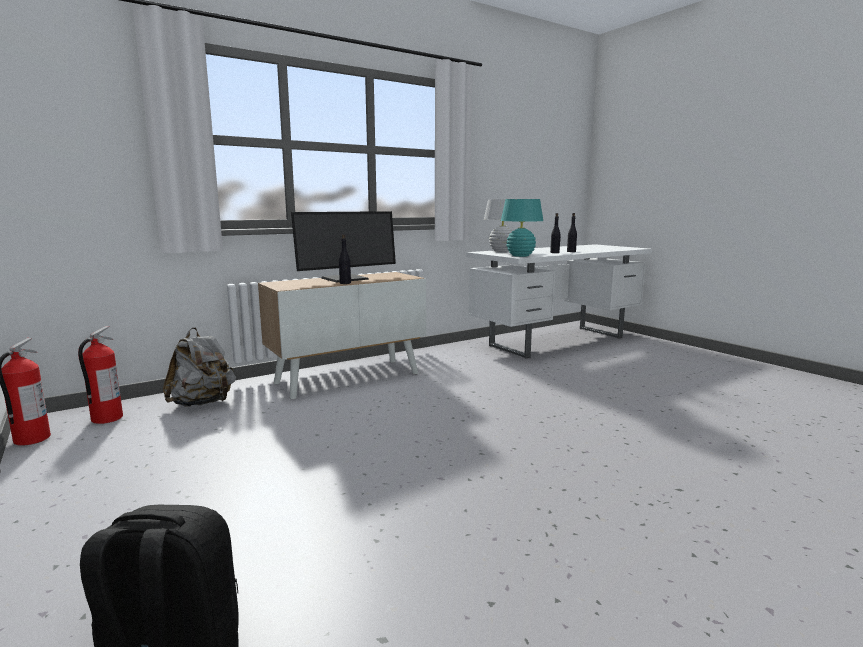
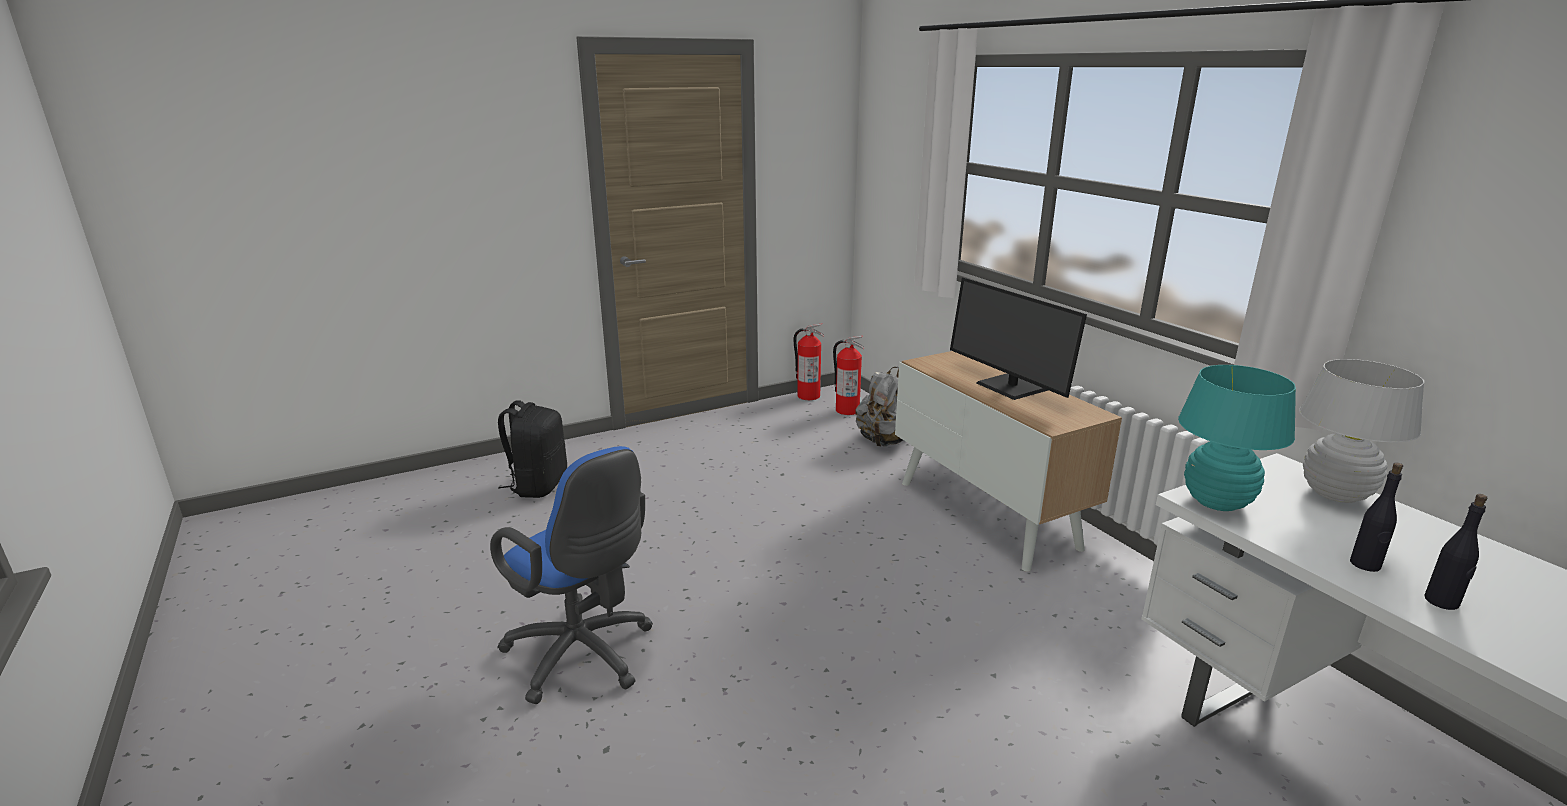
camera: 95 degrees right, 10 degrees up
(345, 283) = (968, 387): black bottle -> none
(593, 518) = (584, 657): none -> blue office chair

